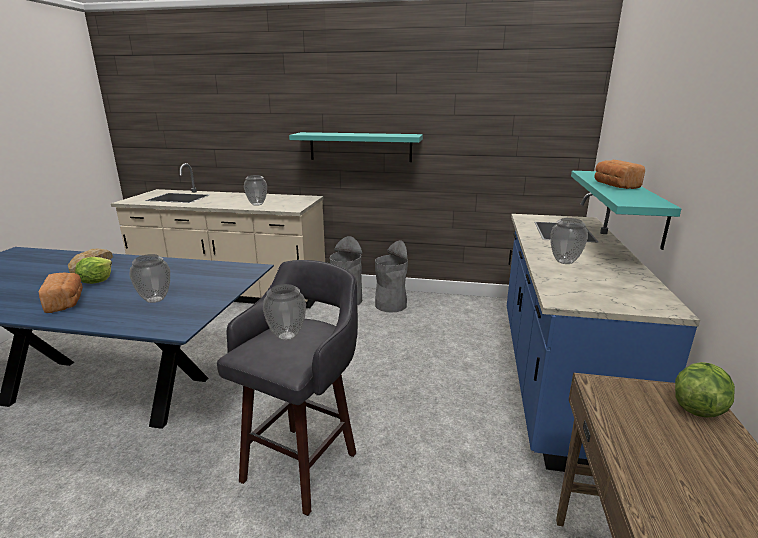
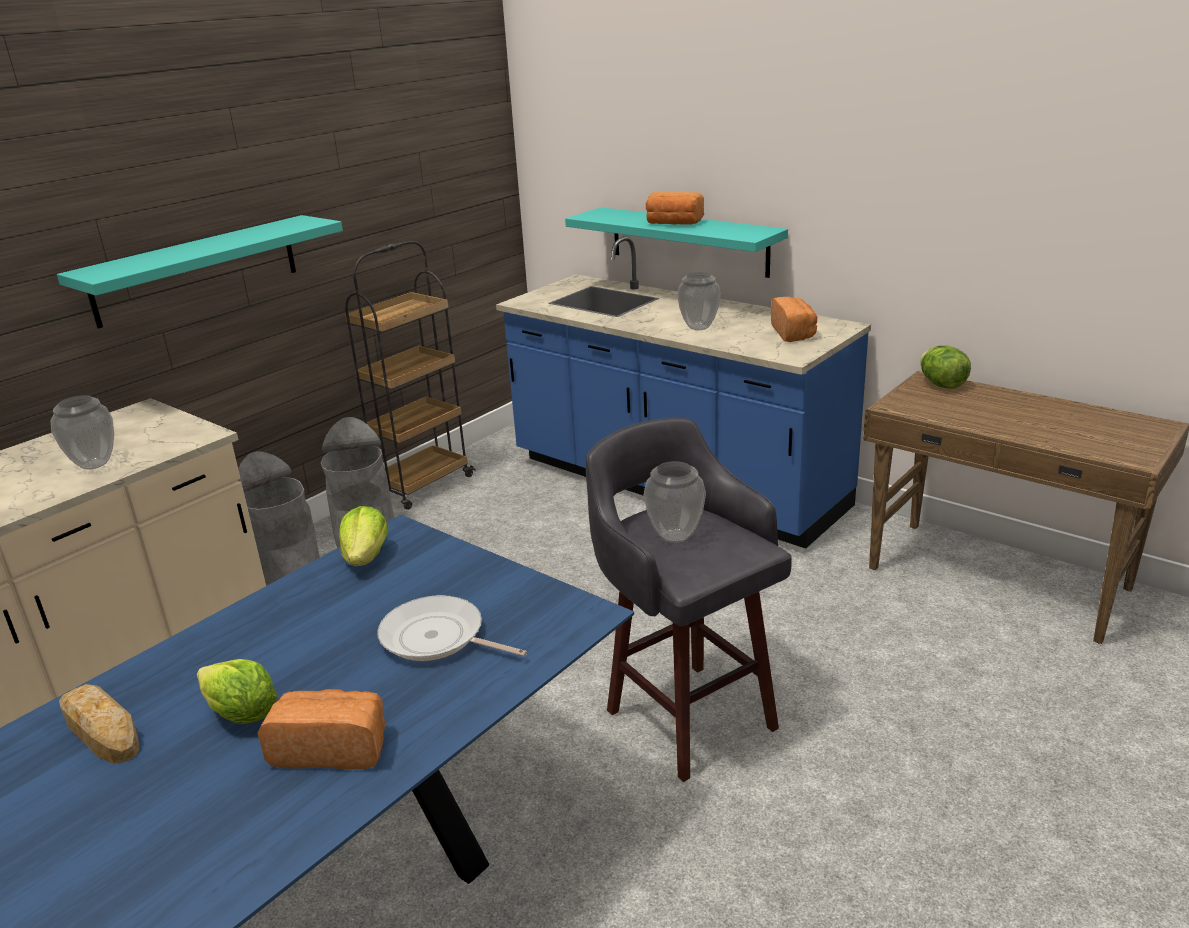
camera: 60 degrees left, 5 degrees up
(154, 300) = (437, 638): vase -> frying pan
(228, 268) = (366, 557): none -> lettuce
(450, 301) = (424, 487): none -> brown cart
(612, 292) = (794, 333): none -> bread

